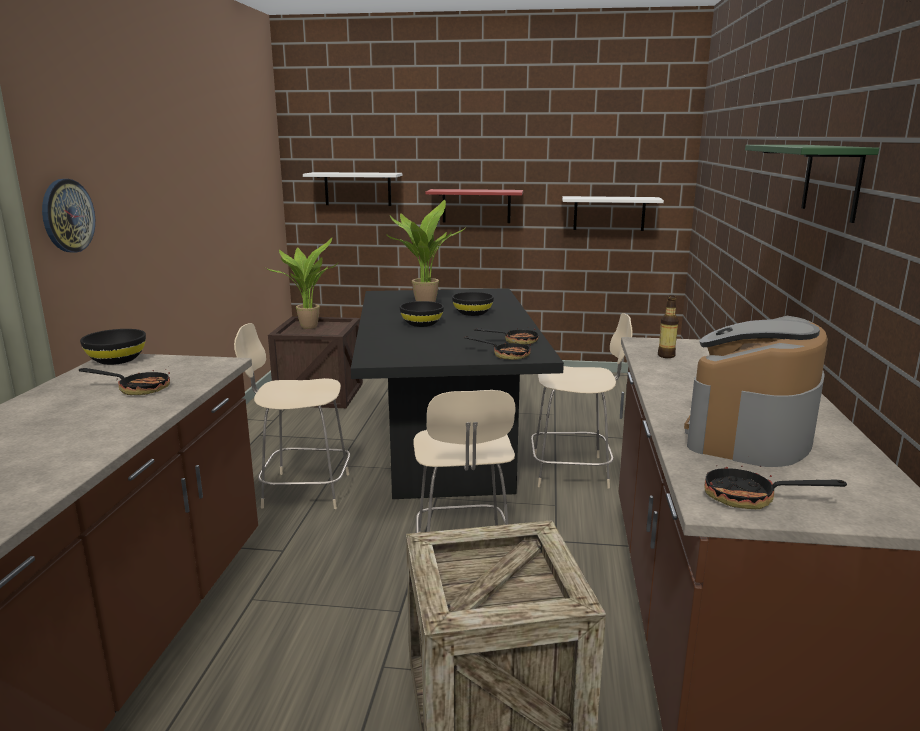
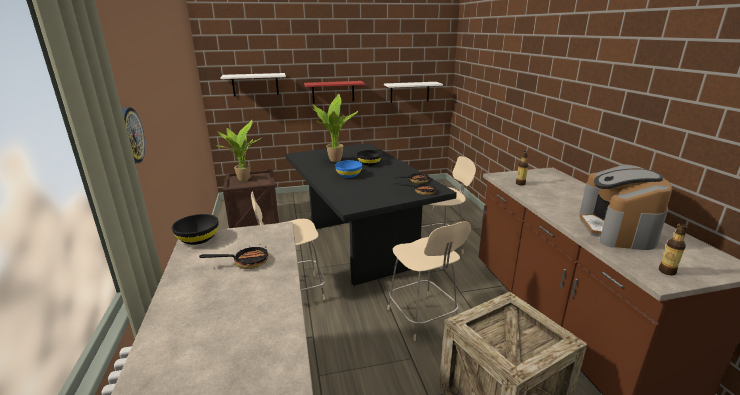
camera: 20 degrees left, 5 degrees up
(422, 324) = (348, 175): black bowl -> blue bowl
(750, 498) = (667, 271): frying pan -> bottle
(831, 180) = (608, 85): green shelf -> none

